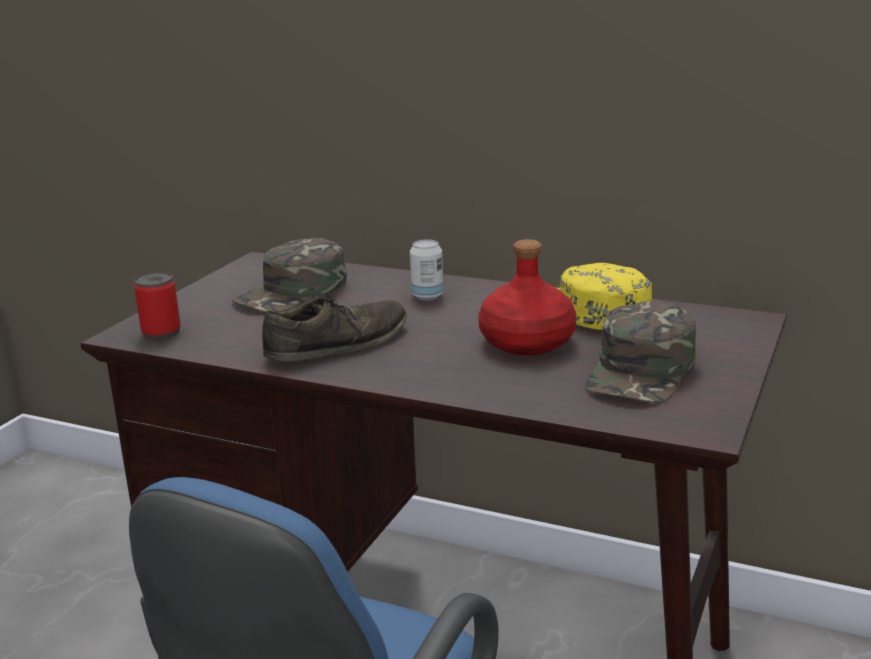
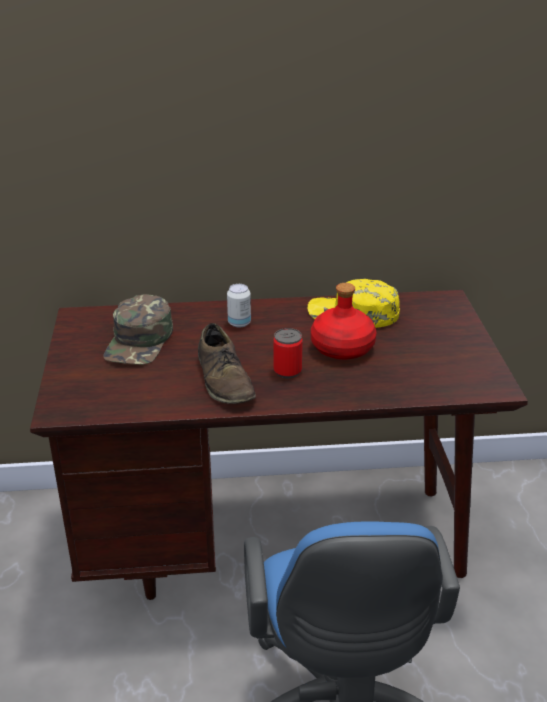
camera: 30 degrees left, 10 degrees up
(161, 332) = (84, 402): can -> can (287, 371)
(338, 343) = (224, 379): brown shoe -> brown shoe turned 135 degrees clockwise
(642, 371) = (428, 354): green cap -> none

